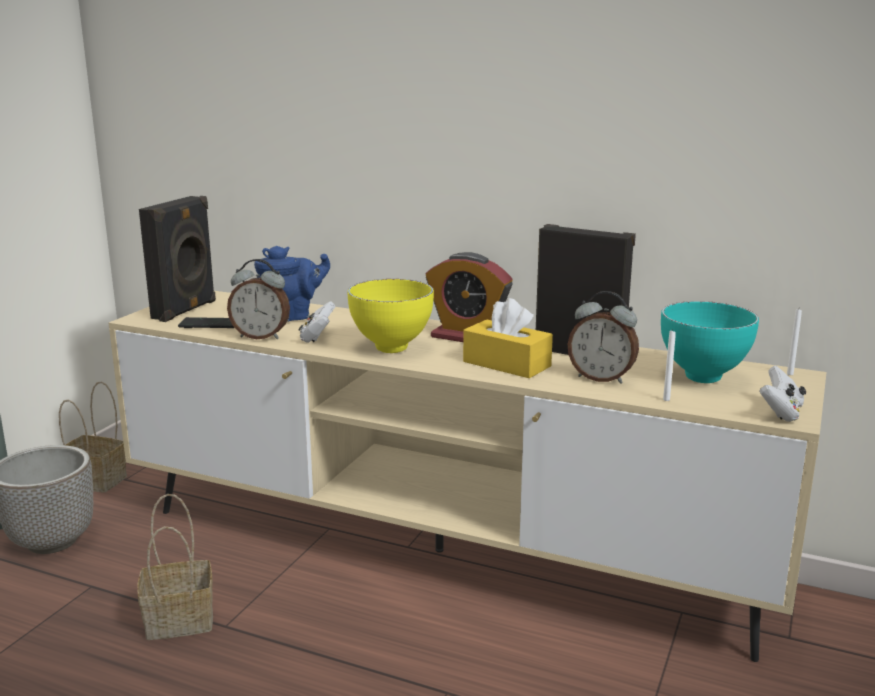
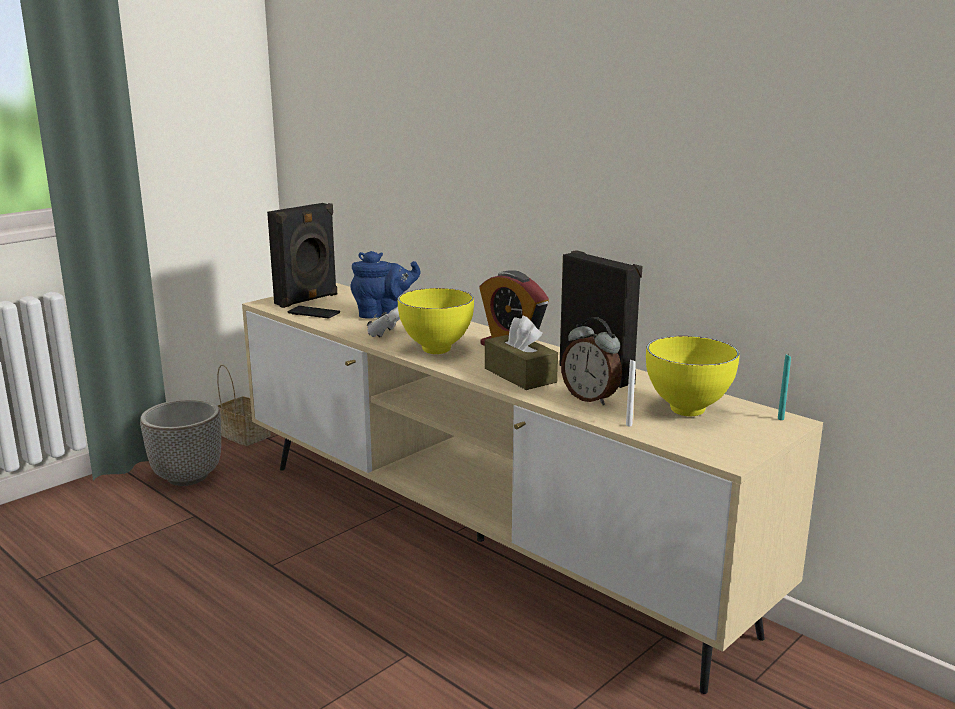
camera: 20 degrees right, 0 degrees up
(177, 622) = (238, 555): basket -> none
(261, 336) = (343, 328): alarm clock -> none
(506, 364) = (520, 375): yellow tissue box -> brown tissue box
(703, 379) = (687, 412): turquoise bowl -> yellow bowl
(780, 412) = (725, 452): white game controller -> none
(790, 374) = (780, 419): white candle -> turquoise candle

